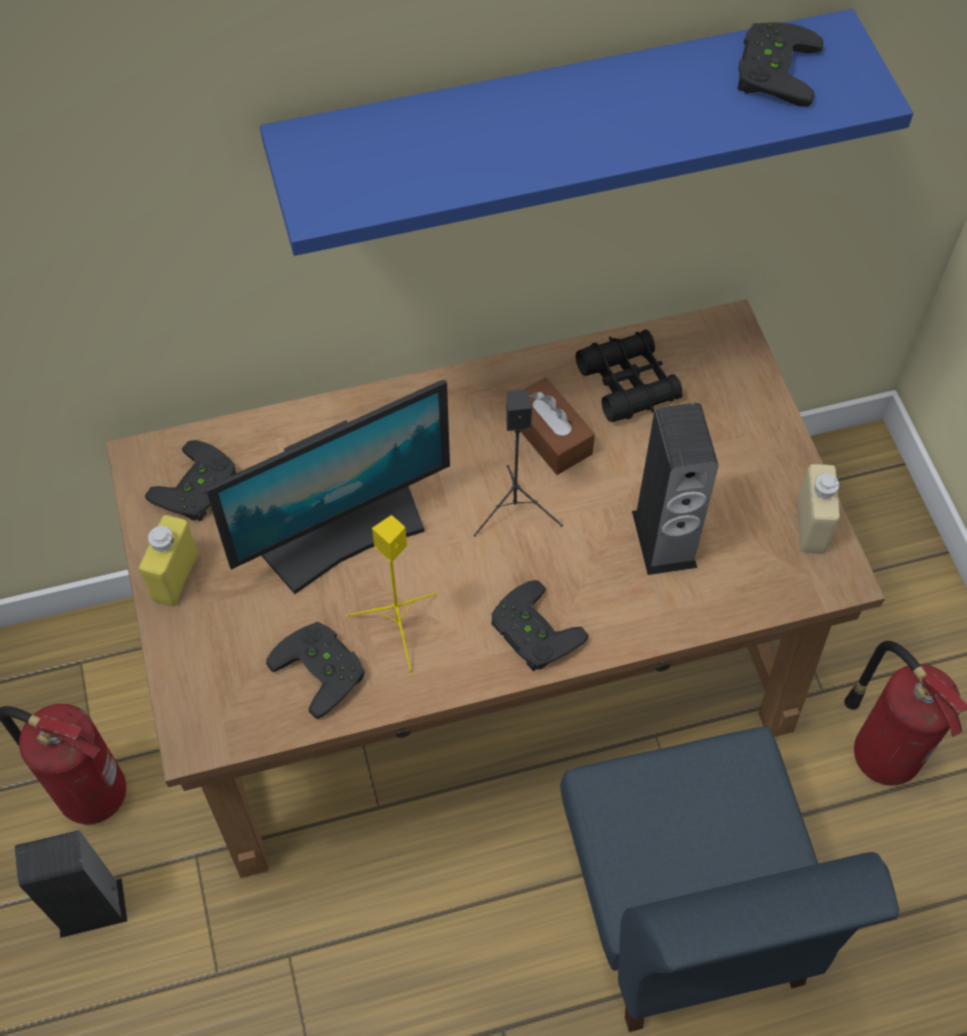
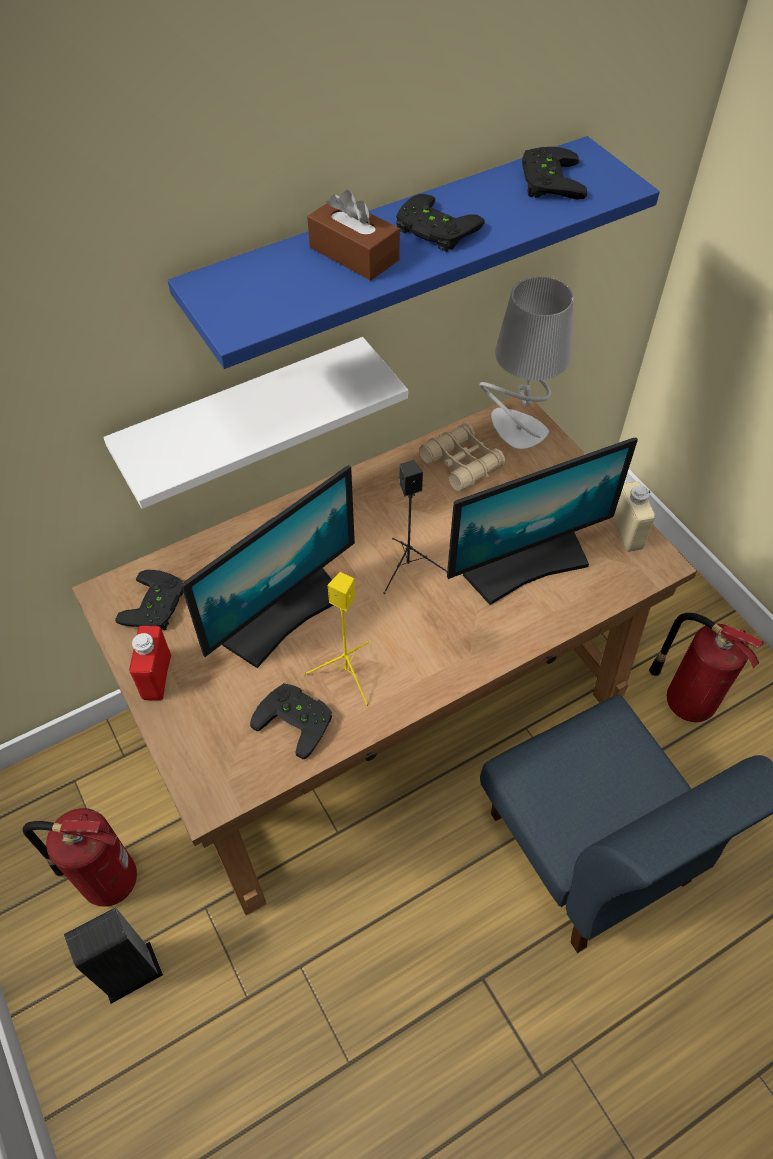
camera: 15 degrees left, 5 degrees down
(175, 577) = (156, 677): yellow bottle -> red bottle
(346, 282) = (244, 418): none -> white shelf
(531, 633) = (450, 654): black game controller -> black game controller (433, 230)
(550, 436) = (417, 511): brown tissue box -> brown tissue box (354, 254)
(628, 383) = (461, 463): black binoculars -> beige binoculars
(664, 539) = (525, 564): speaker -> monitor
(715, 351) = (516, 429): none -> grey table lamp

